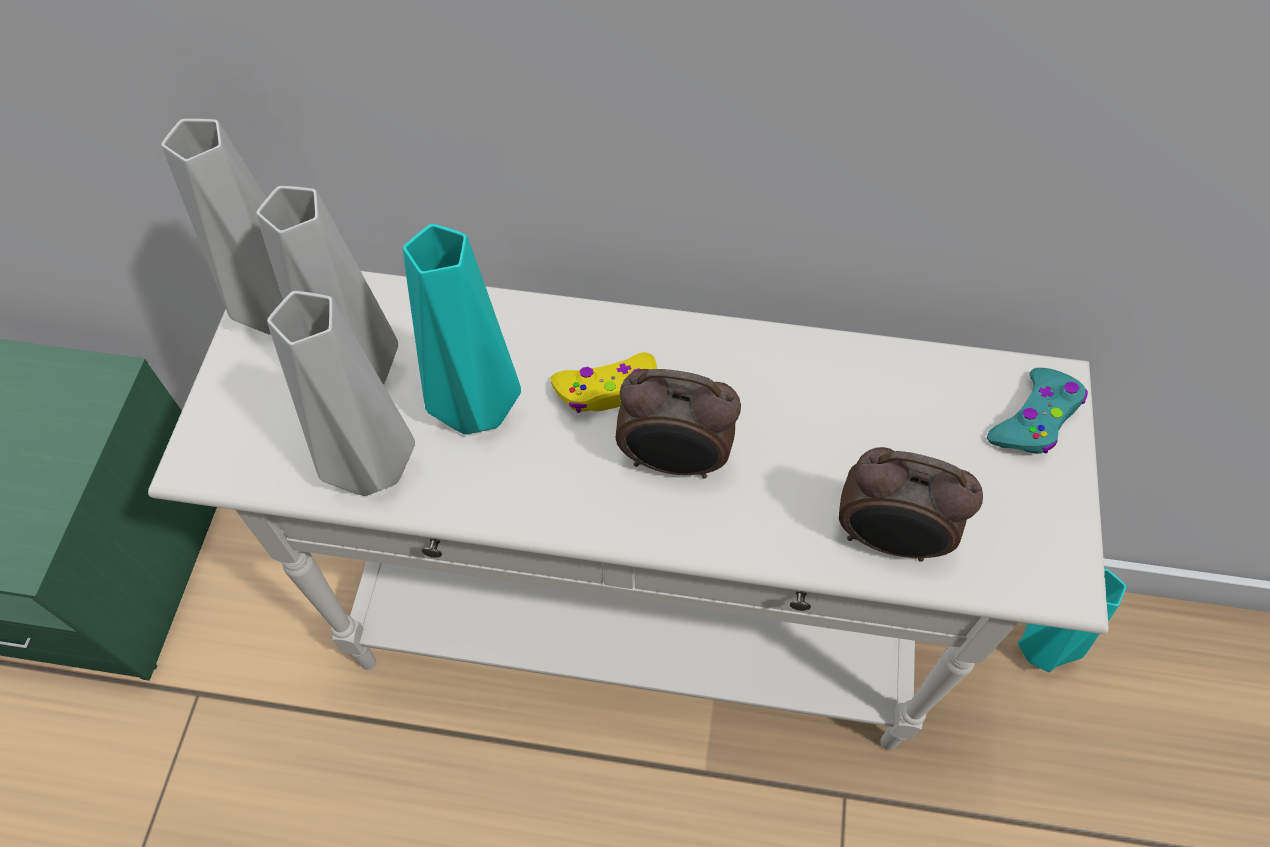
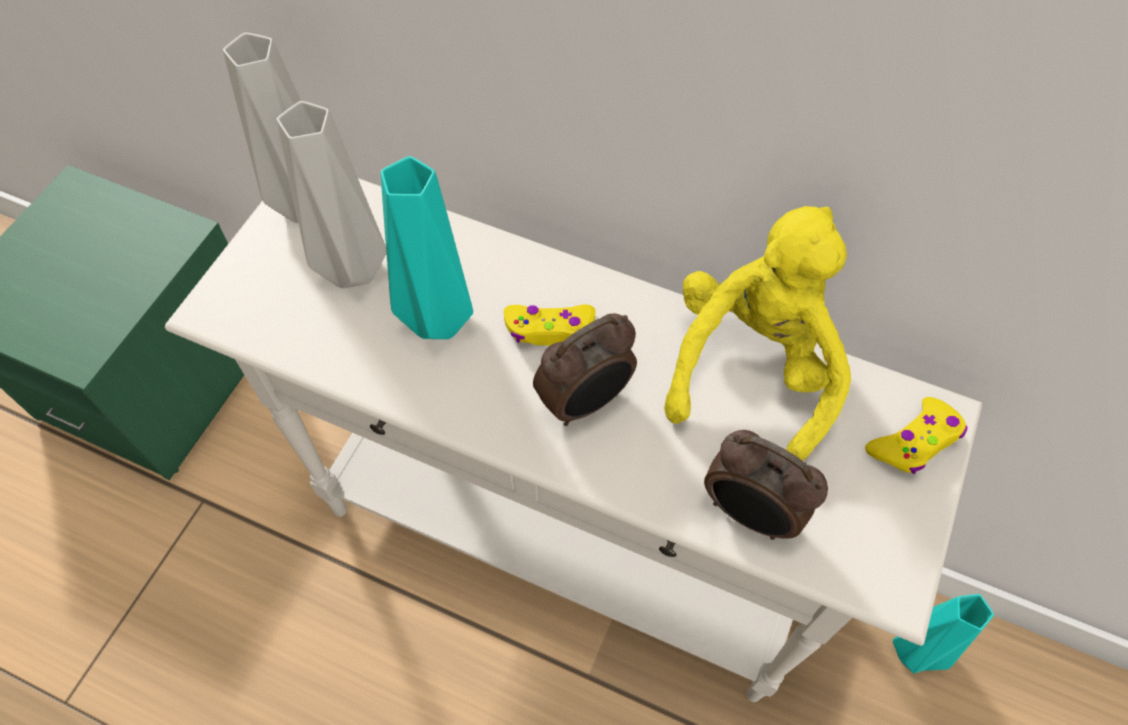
camera: 15 degrees right, 0 degrees up
(369, 471) = (337, 350): grey vase -> none
(674, 461) = (586, 401): alarm clock -> alarm clock turned 60 degrees counterclockwise
(842, 380) = (752, 367): none -> yellow plush toy
(1034, 419) = (914, 442): turquoise game controller -> yellow game controller

